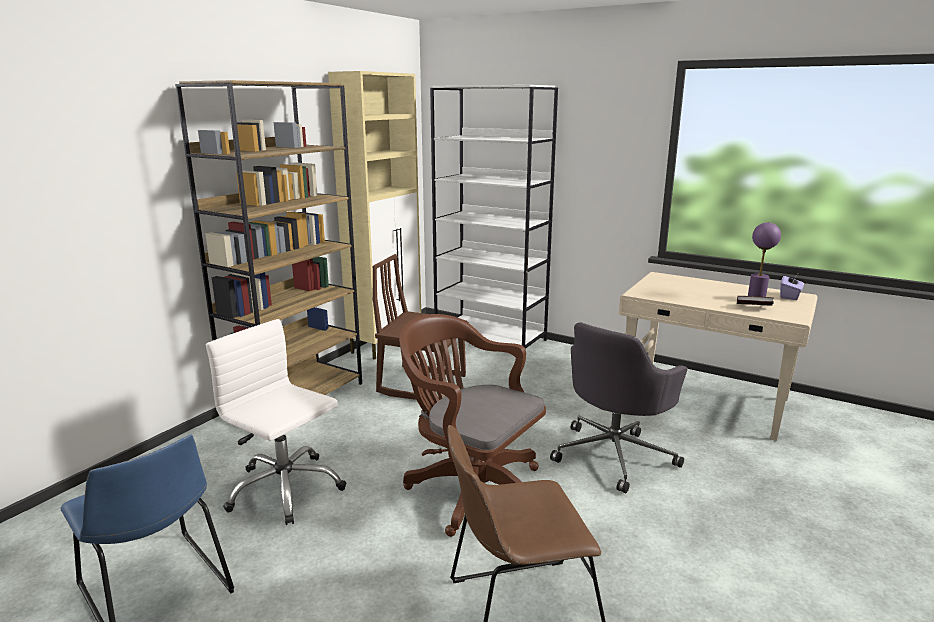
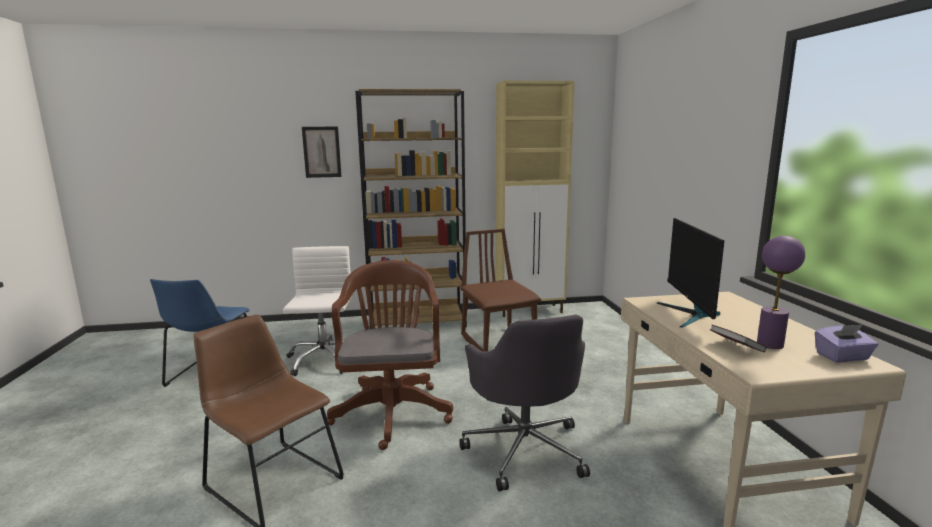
camera: 50 degrees right, 5 degrees down
(123, 180) = (322, 152): none -> picture
(491, 338) = (615, 332): white bookcase -> none
(614, 455) = (525, 449): grey office chair -> grey office chair turned 105 degrees counterclockwise
(684, 295) = (690, 315): none -> monitor

